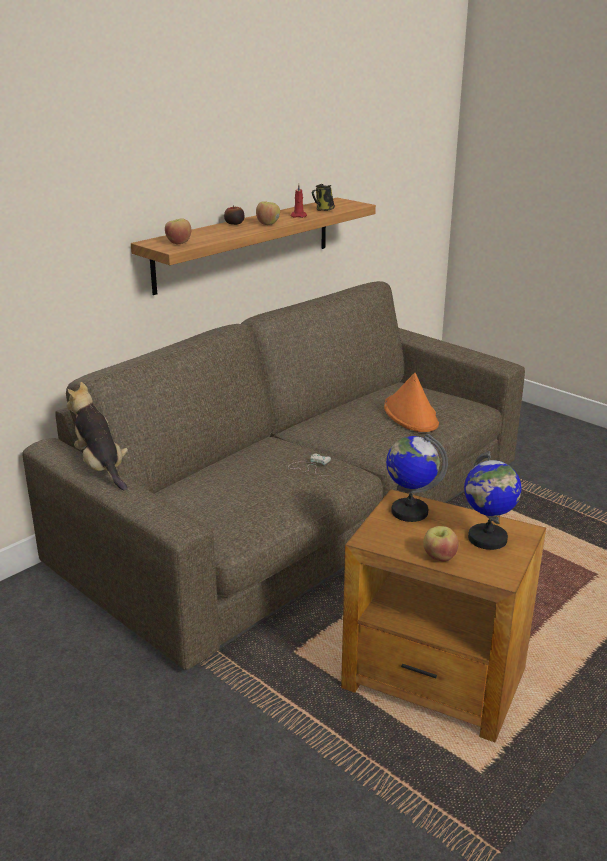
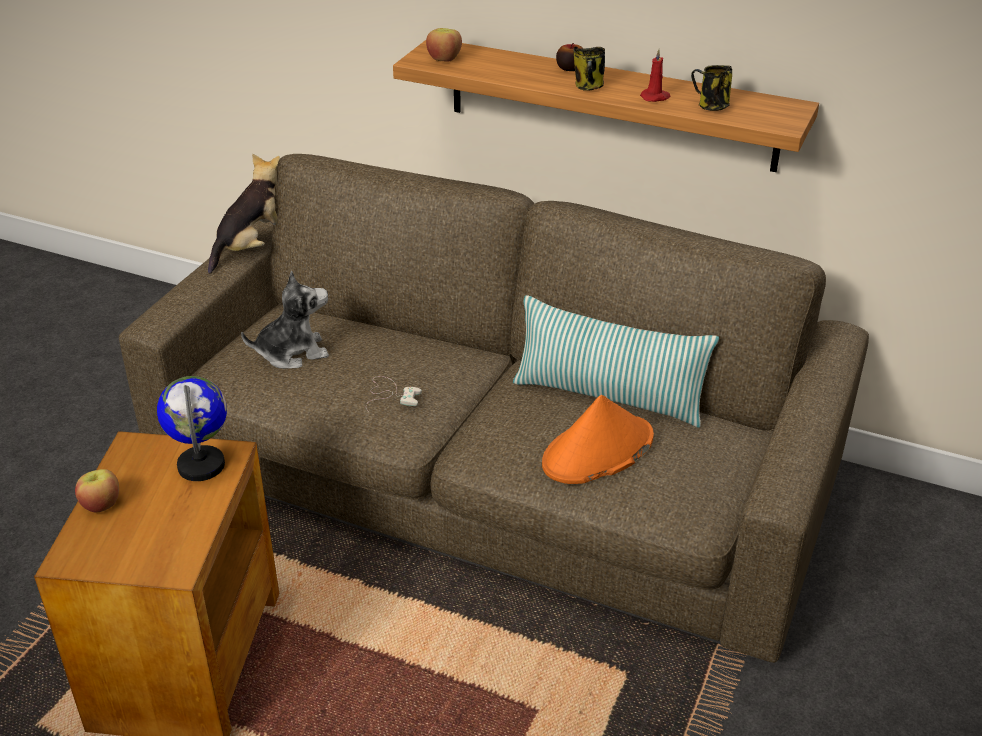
camera: 70 degrees right, 10 degrees up
(224, 498) = (292, 353): none -> plush toy
(268, 224) = (589, 87): apple -> mug
(349, 408) = (609, 396): none -> pillow
(487, 539) = (150, 539): globe -> none

